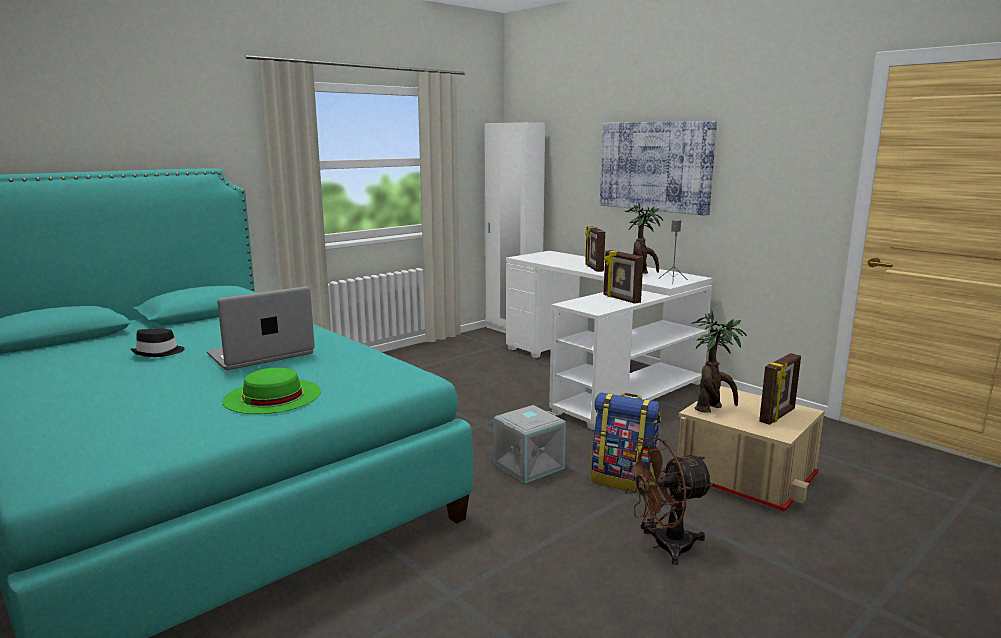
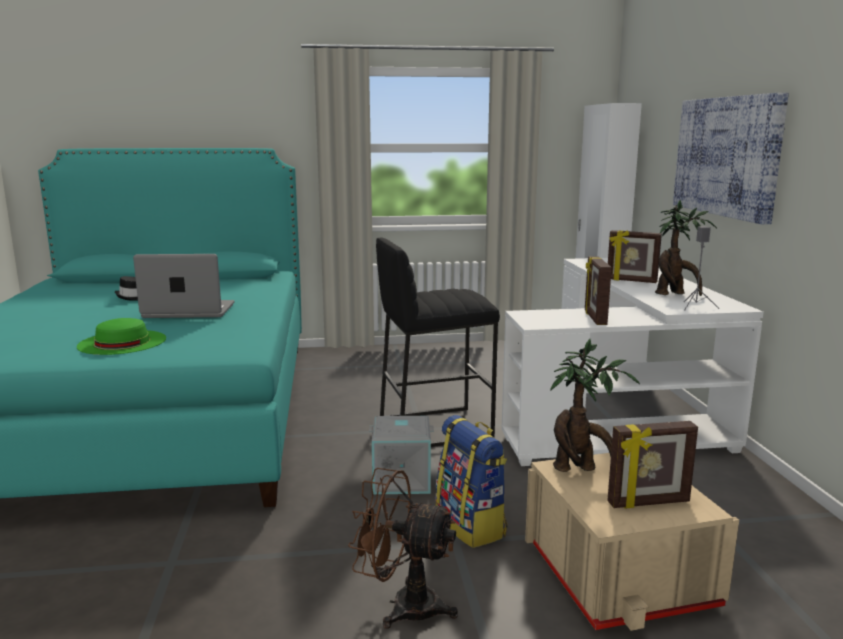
camera: 35 degrees right, 0 degrees up
(491, 420) = (435, 428): none -> black stool
(593, 268) = (631, 281): picture frame -> picture frame turned 90 degrees counterclockwise

